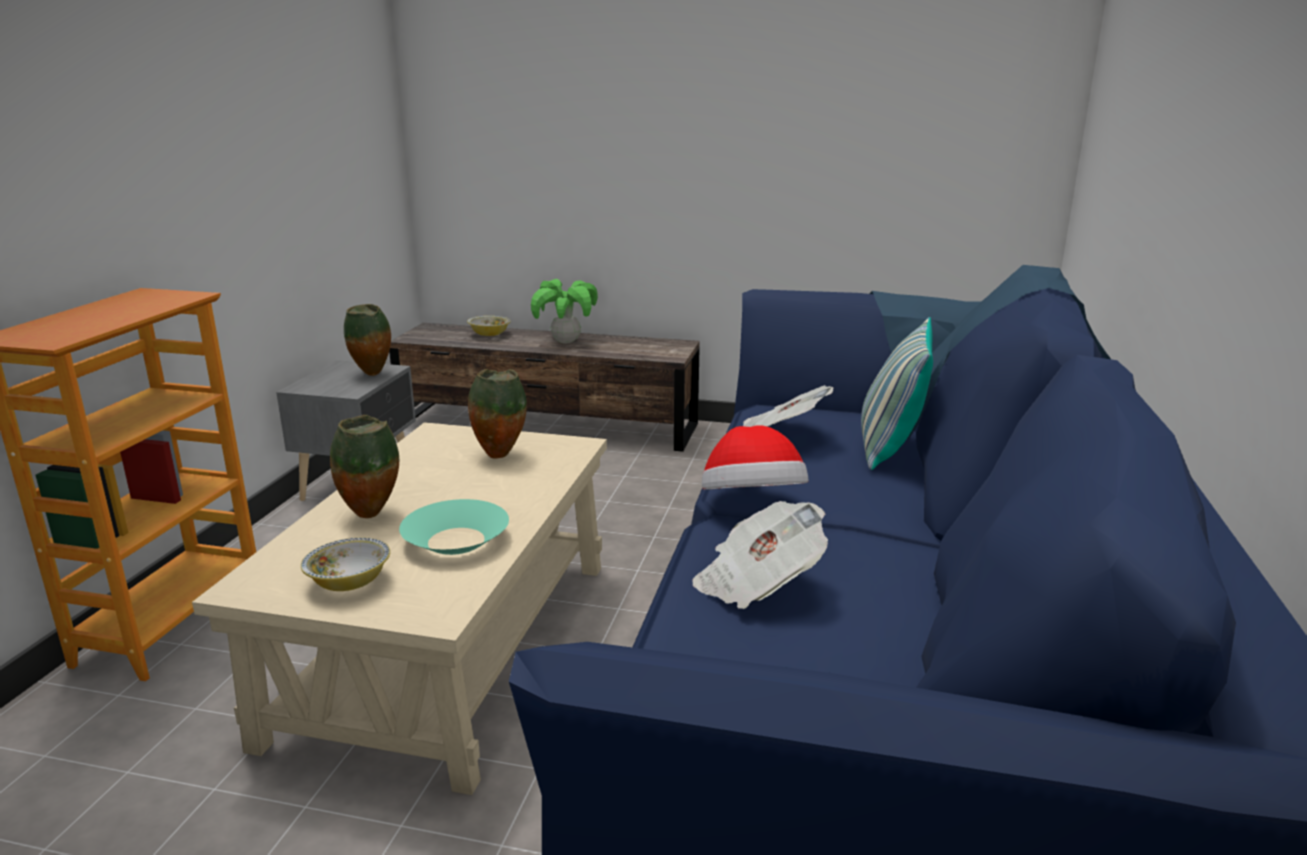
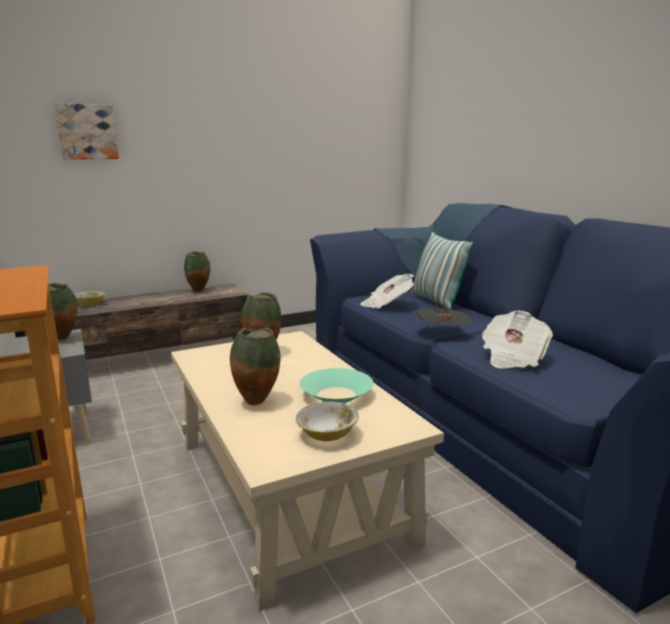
camera: 40 degrees left, 5 degrees down
(516, 98) = (87, 132): none -> picture
(565, 342) = (154, 298): potted plant -> none
(633, 343) = (199, 291): none -> vase
(752, 505) = (443, 333): hat -> newspaper

